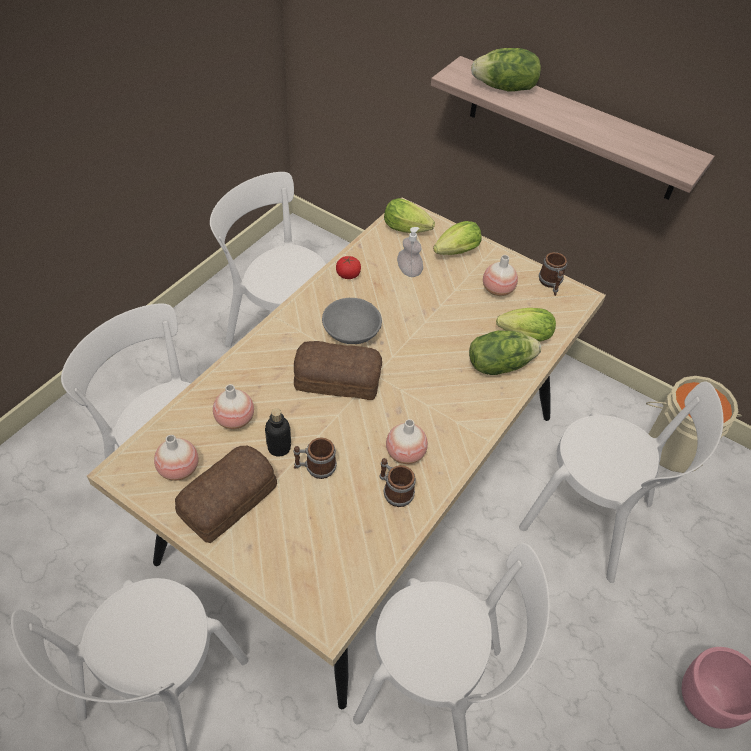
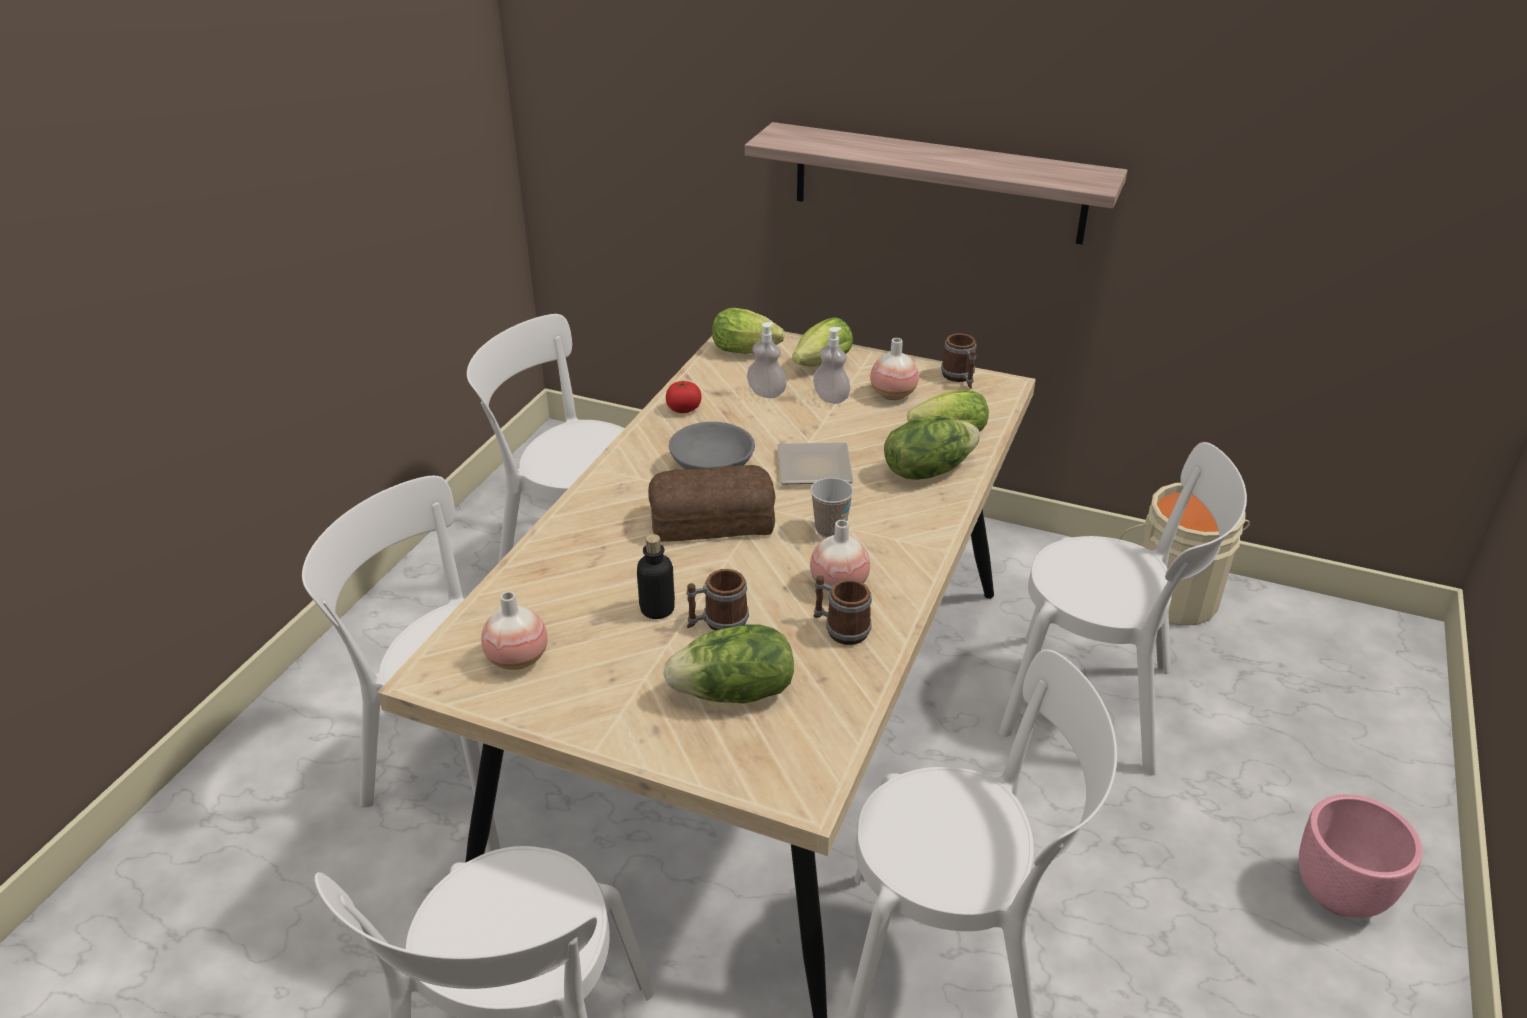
camera: 10 degrees left, 15 degrees down
(230, 500) = (607, 681): bread -> none
(235, 419) = (581, 589): vase -> none
(414, 404) = (830, 529): none -> cup
(422, 348) = (817, 469): none -> plate
(452, 284) = (831, 398): none -> soap dispenser
(505, 88) = (843, 142): lettuce -> lettuce (735, 693)

